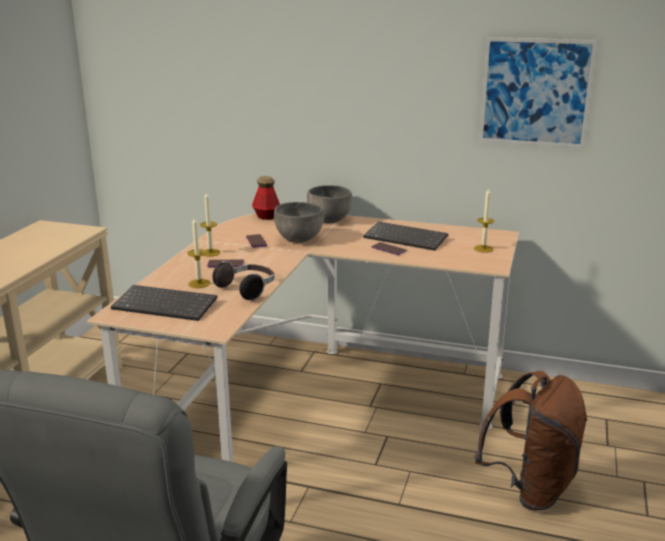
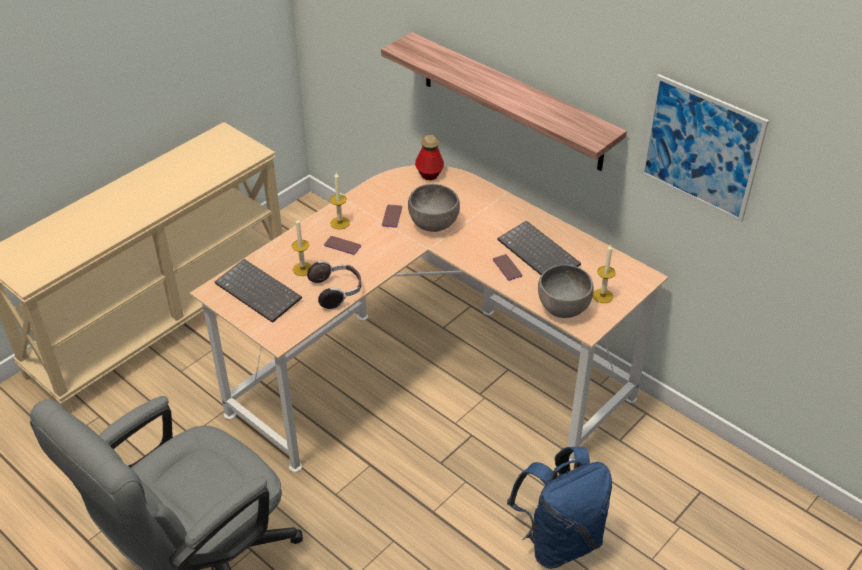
camera: 25 degrees right, 20 degrees up
(329, 220) = (486, 198): grey bowl -> grey bowl (563, 309)
(338, 123) = (511, 102): none -> shelf
(530, 488) = (559, 540): brown backpack -> blue backpack

